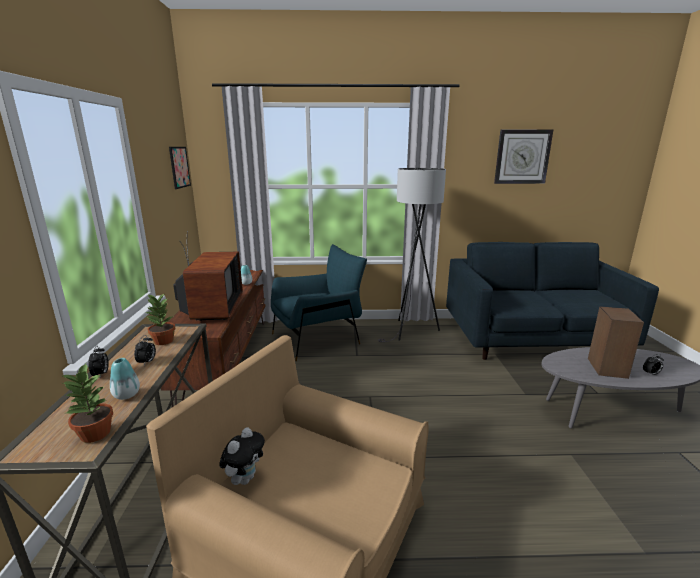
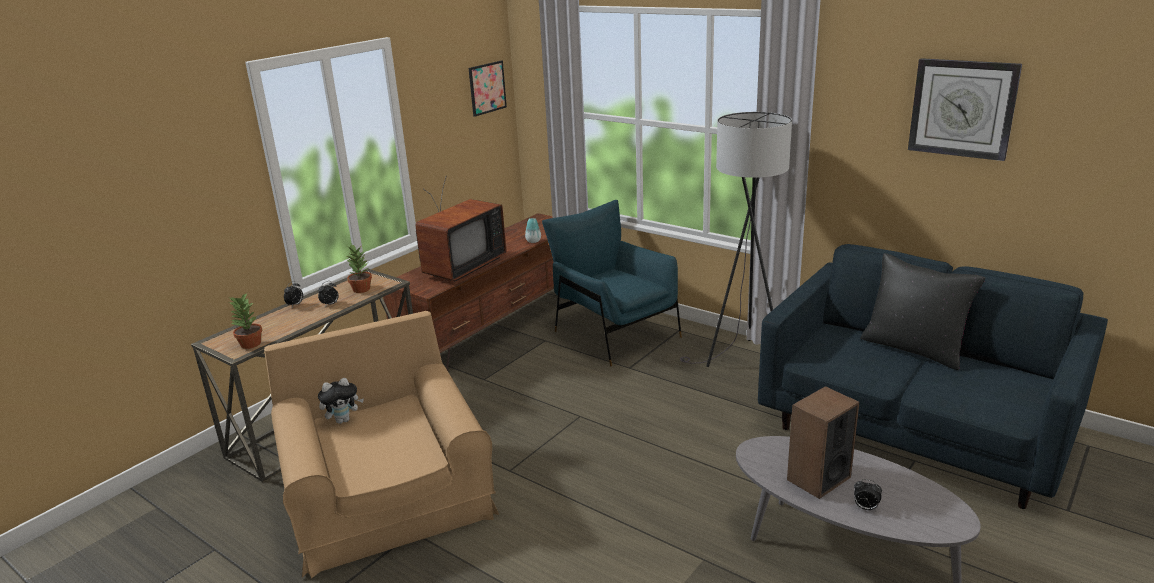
camera: 40 degrees right, 5 degrees up
(126, 395) = (291, 325): vase -> none
(318, 338) = (614, 333): blue armchair -> blue armchair turned 135 degrees counterclockwise
(530, 292) = (914, 348): none -> black pillow

